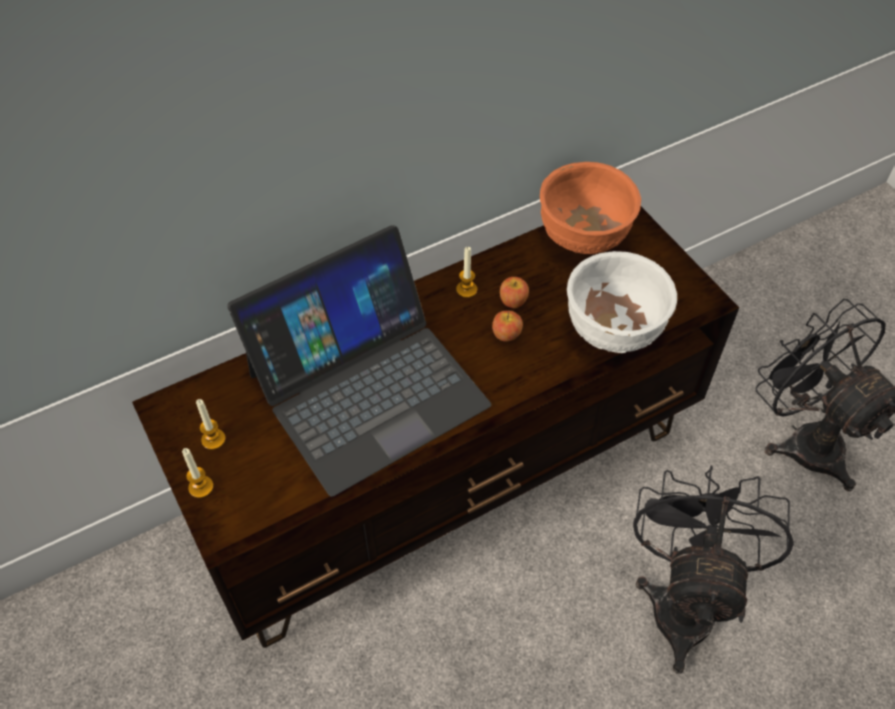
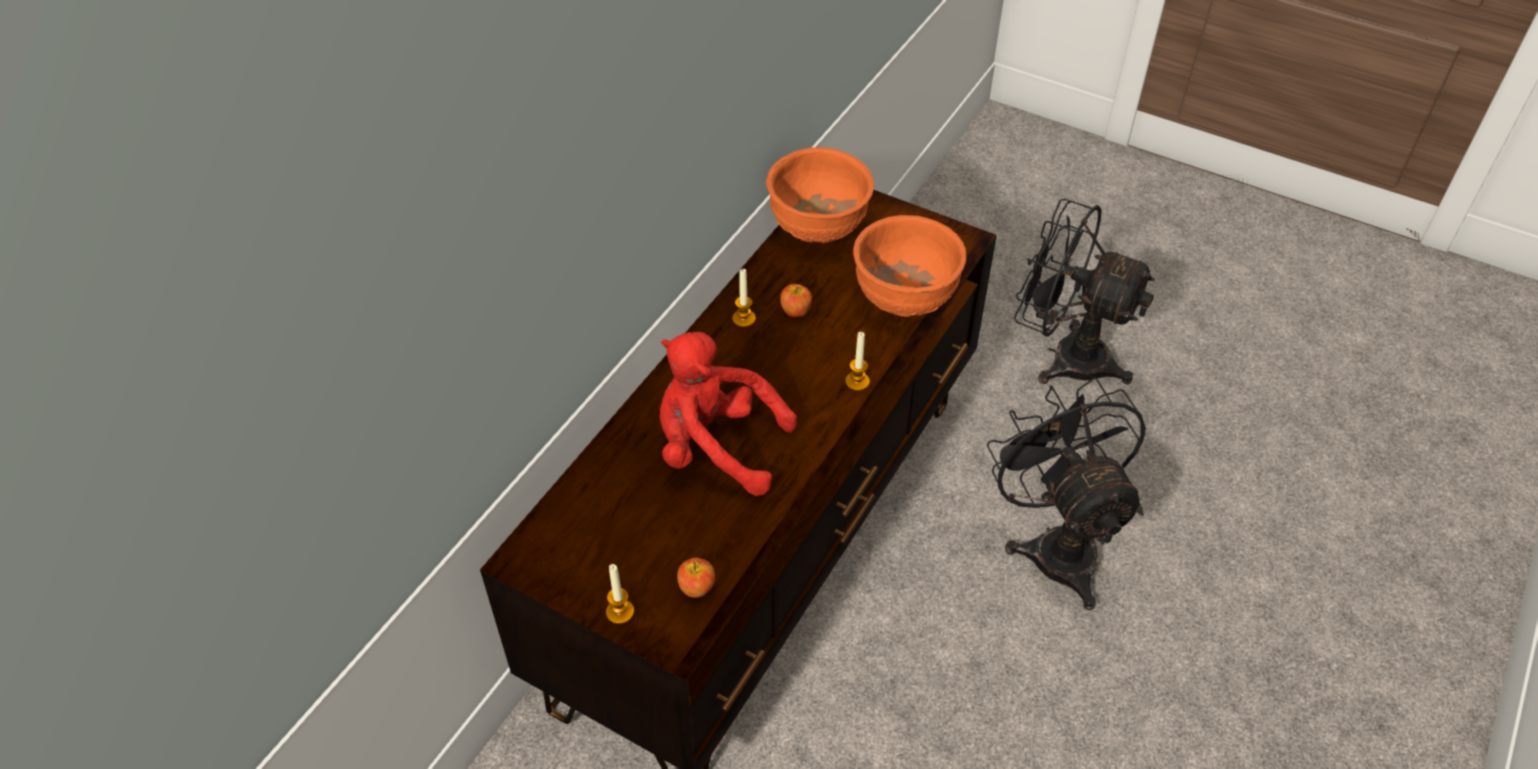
camera: 30 degrees left, 5 degrees down
(213, 439) = (597, 563): candle -> candle (857, 382)
(367, 388) = (716, 447): laptop -> red plush toy
(506, 334) = (811, 343): apple -> apple (697, 587)
(614, 330) = (905, 298): white bowl -> orange bowl

